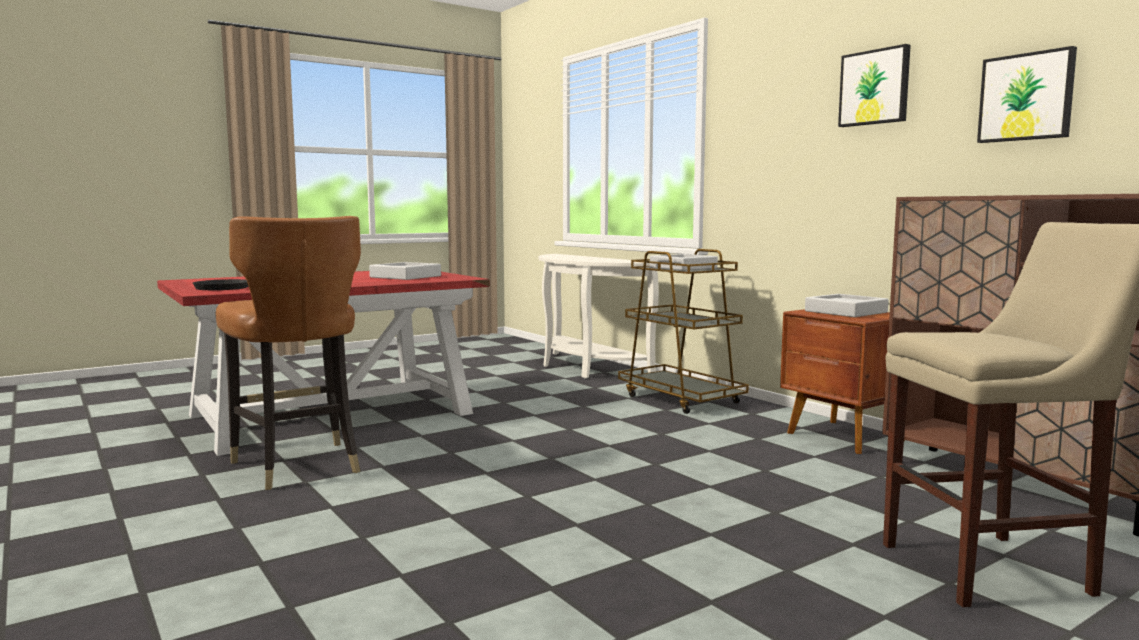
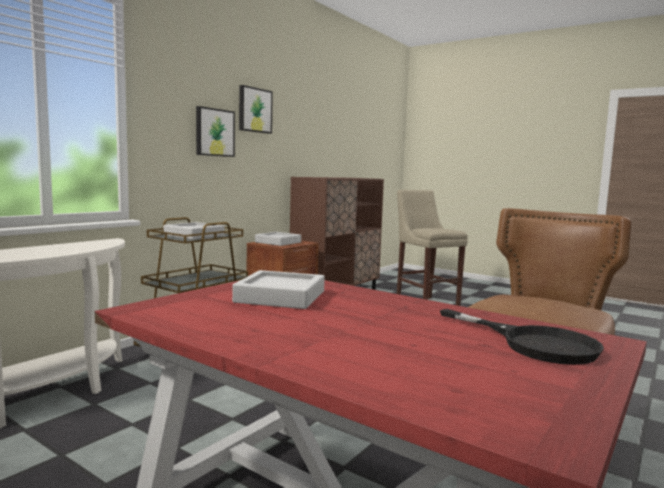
camera: 110 degrees left, 0 degrees up
(1026, 97) = (307, 133): picture -> picture (214, 132)

